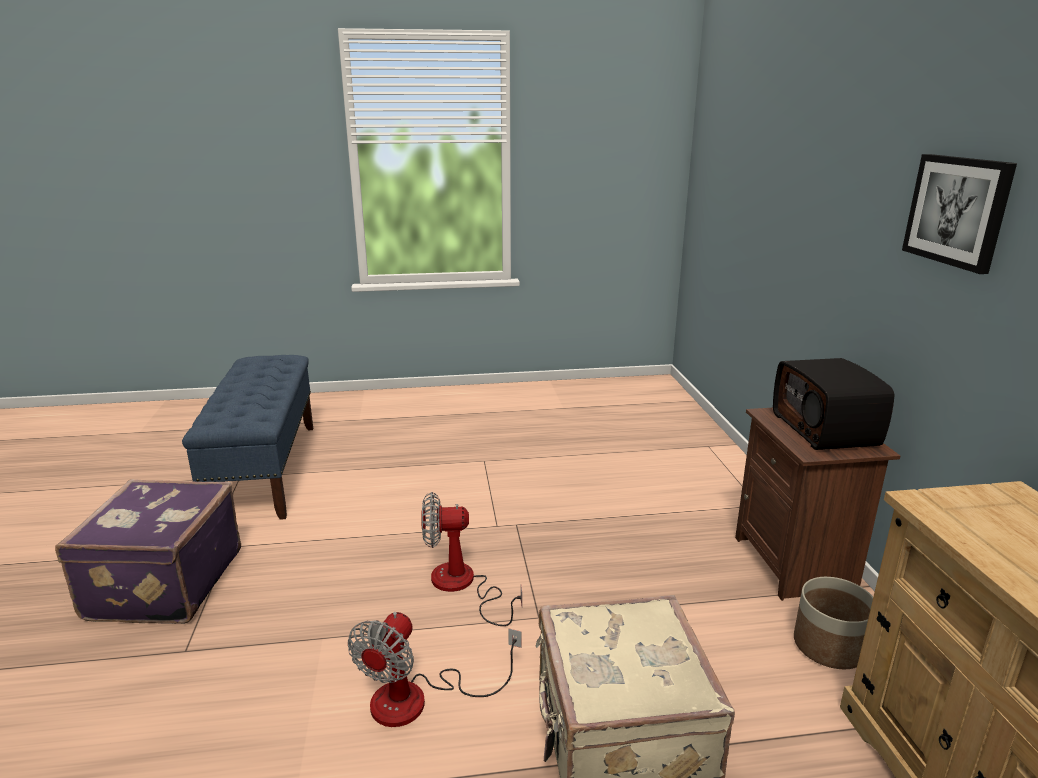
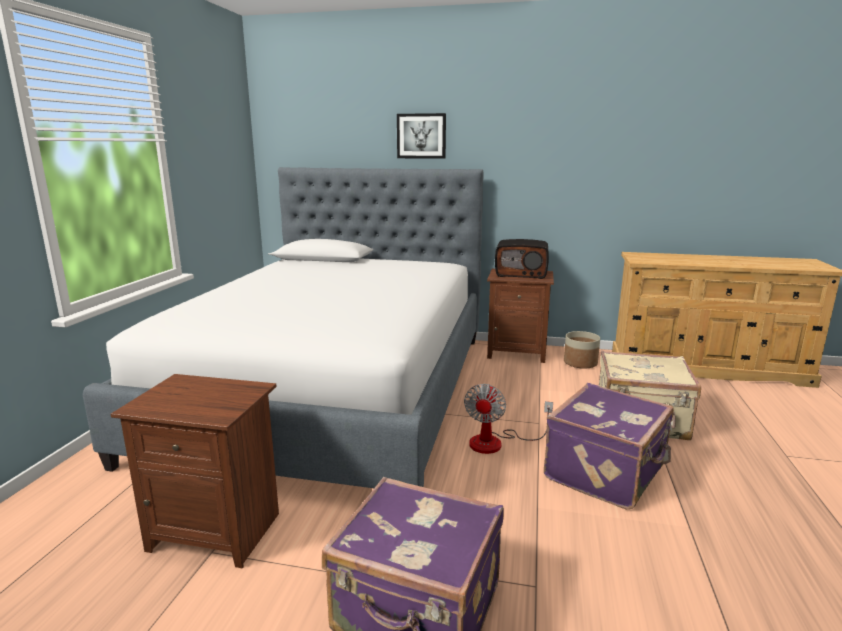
camera: 70 degrees left, 5 degrees down
(265, 470) = (217, 530): blue bench -> brown nightstand
(418, 699) = (607, 473): fan -> purple suitcase
(529, 453) = (335, 391): none -> bed
(957, 211) = (555, 155): picture -> picture (421, 136)

